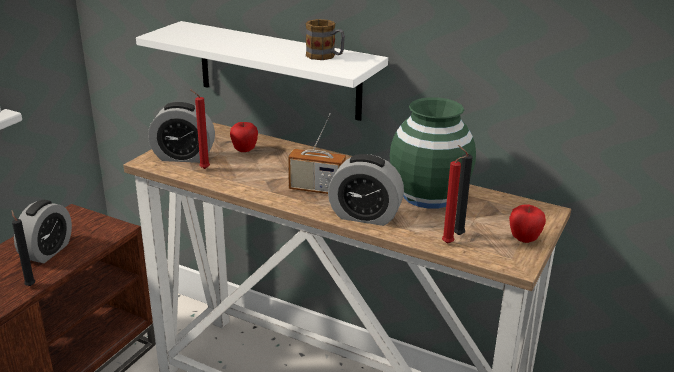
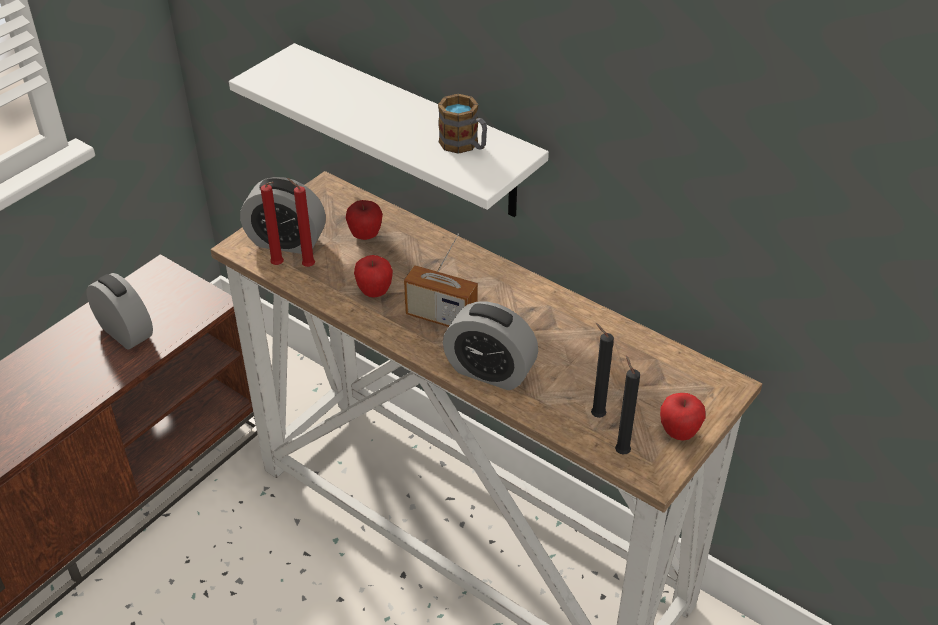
camera: 10 degrees right, 15 degrees up
(30, 285) = (101, 383): black candle -> black candle (621, 451)
(47, 251) = (125, 332): alarm clock -> alarm clock turned 75 degrees counterclockwise
(260, 179) = (374, 292): none -> apple
(428, 195) = (581, 342): green vase -> none
(449, 244) = (581, 430): red candle -> red candle (279, 266)

